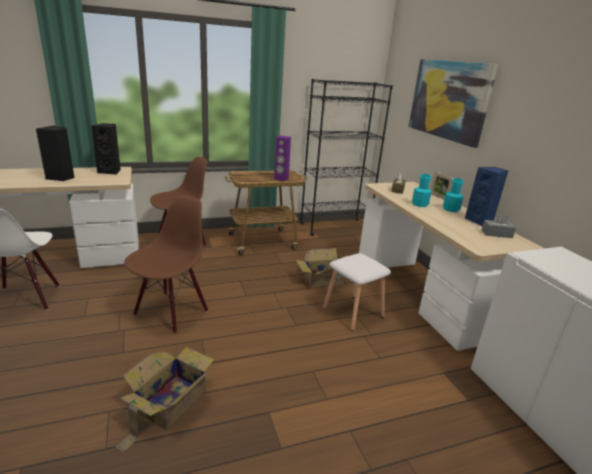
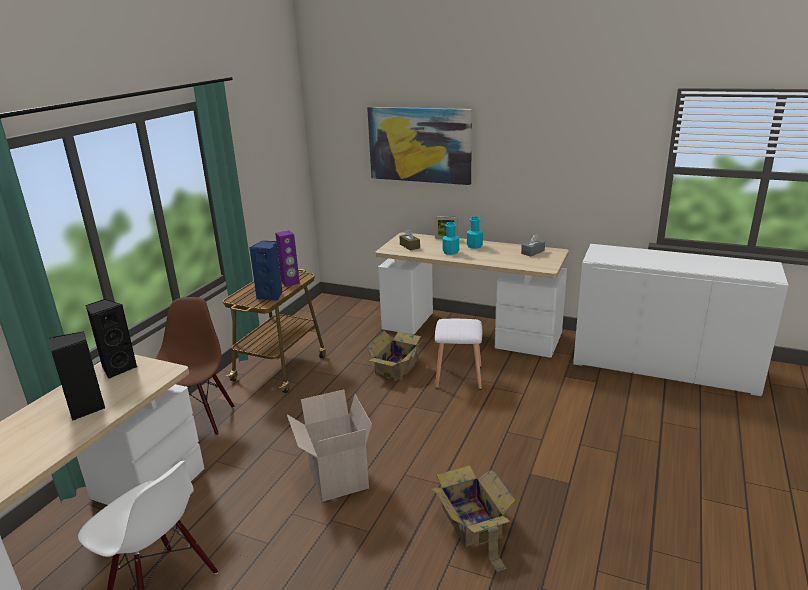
camera: 45 degrees left, 0 degrees up
(171, 311) = (336, 477): brown chair -> cardboard box
(335, 227) = (315, 315): black bookcase -> none
(480, 221) = (507, 247): blue speaker -> blue speaker (271, 296)

